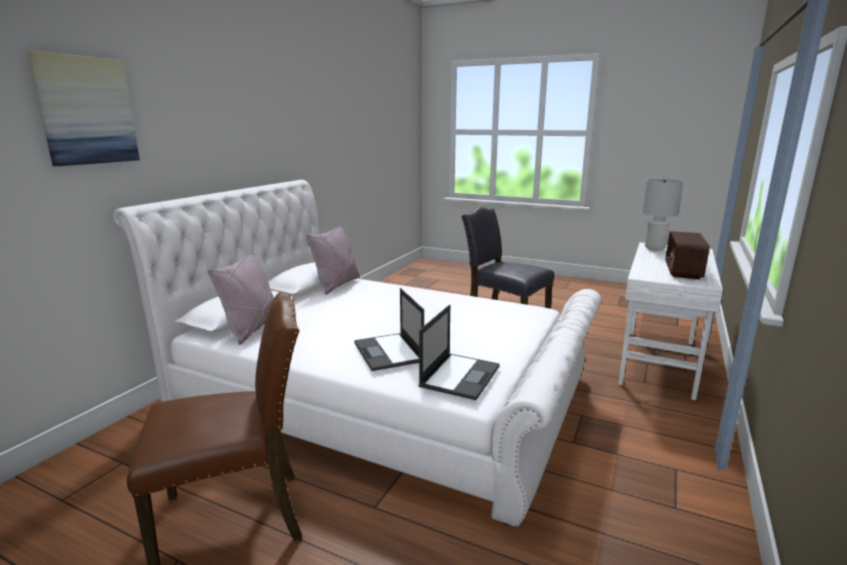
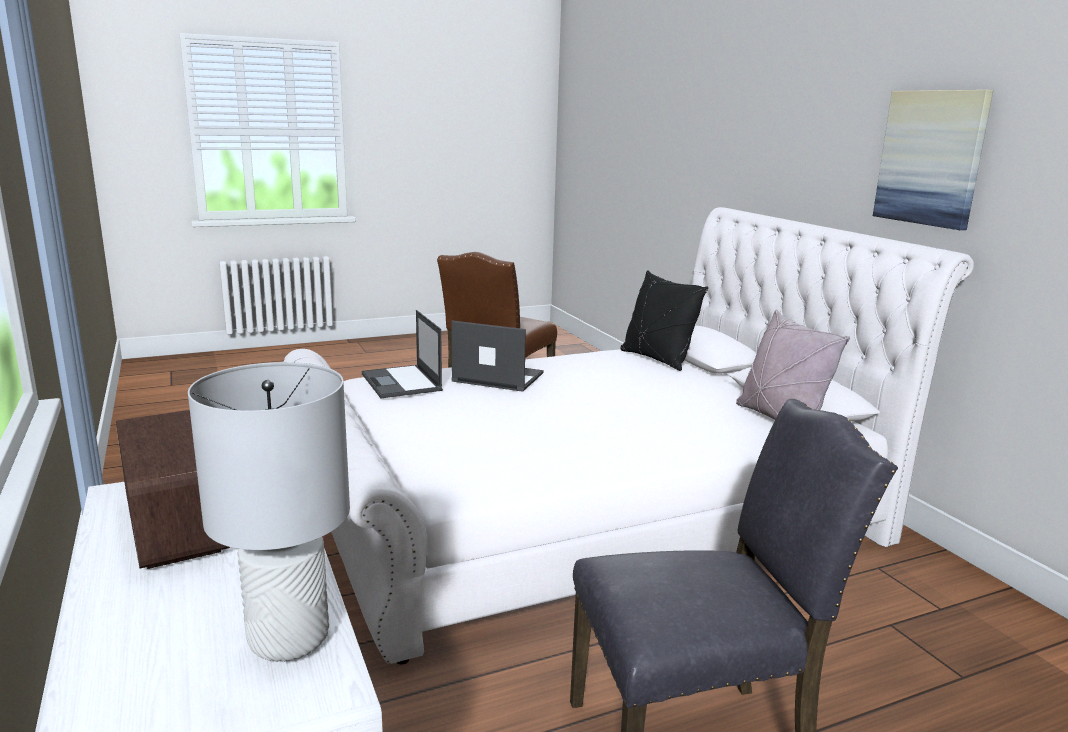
camera: 130 degrees right, 0 degrees up
(86, 111) = (738, 112): picture -> picture (931, 158)
(252, 329) = (657, 359): purple pillow -> black pillow

